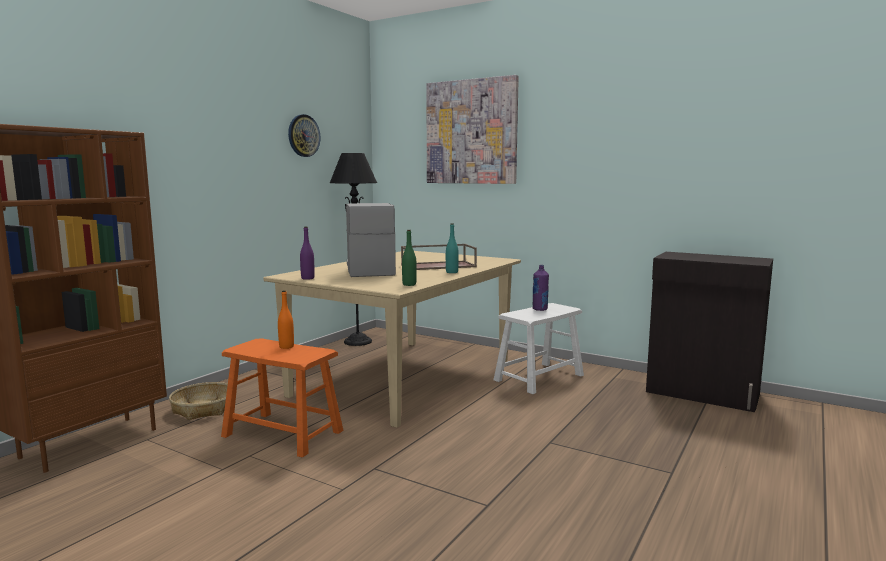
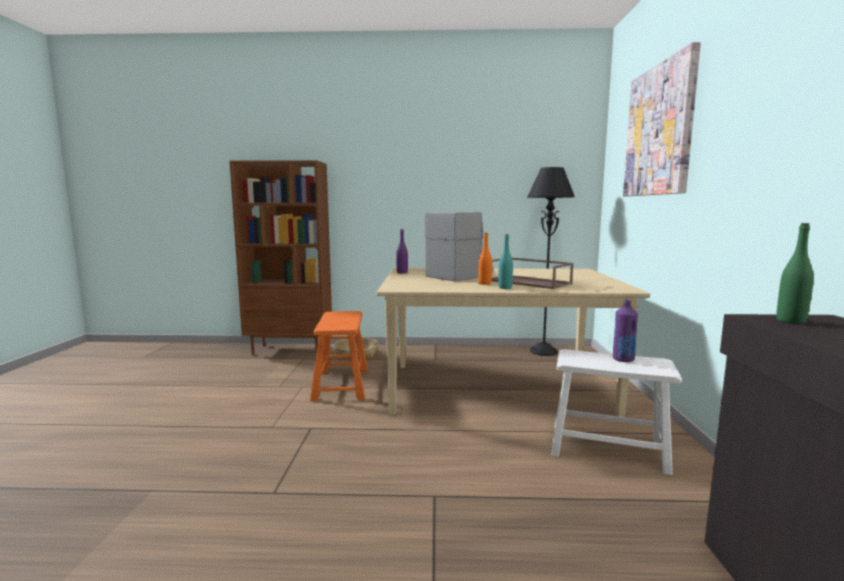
camera: 60 degrees right, 0 degrees up
(286, 347) = (349, 319): orange bottle -> orange bottle (484, 283)
(303, 135) = (505, 154): wall clock -> none
(409, 284) = (420, 288): green bottle -> green bottle (791, 321)

